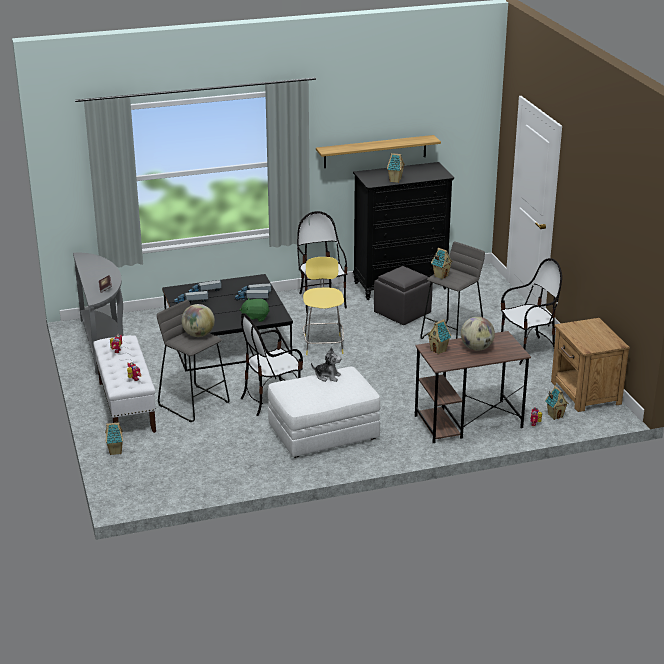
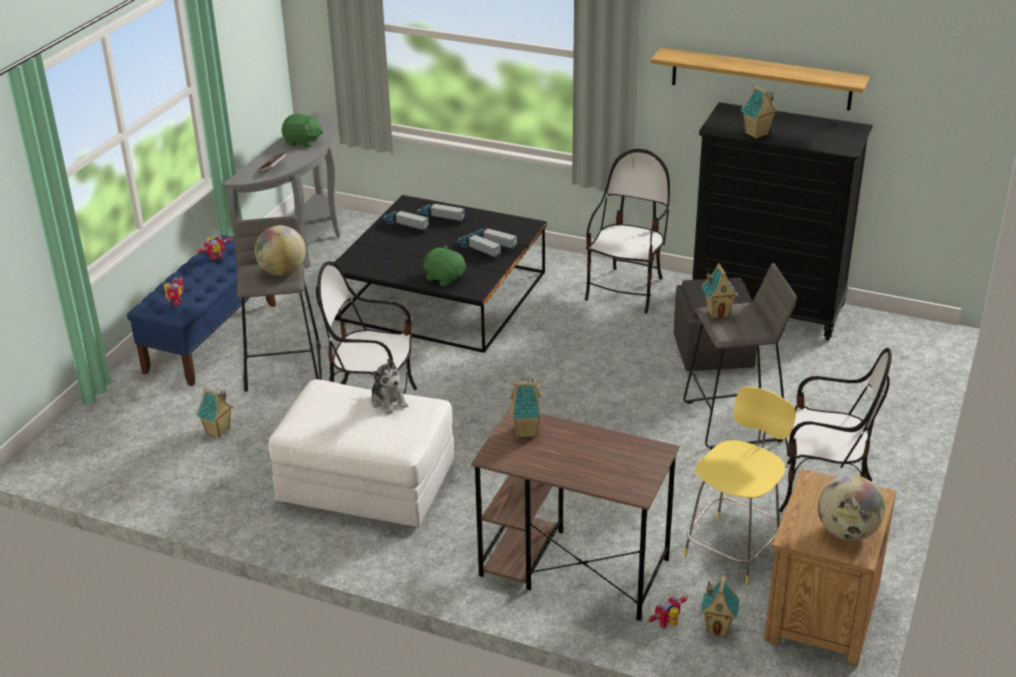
camera: 40 degrees right, 5 degrees up
(97, 269) = (303, 142): none -> green plush toy
(116, 451) = (119, 391): toy house -> toy house (218, 431)
(126, 406) = (211, 337): white bench -> blue bench
(323, 344) = (544, 354): yellow stool -> yellow stool (734, 547)
(476, 348) = (587, 453): globe -> globe (847, 532)

